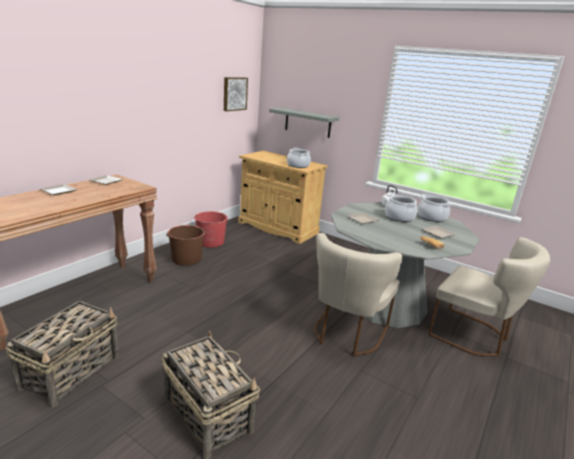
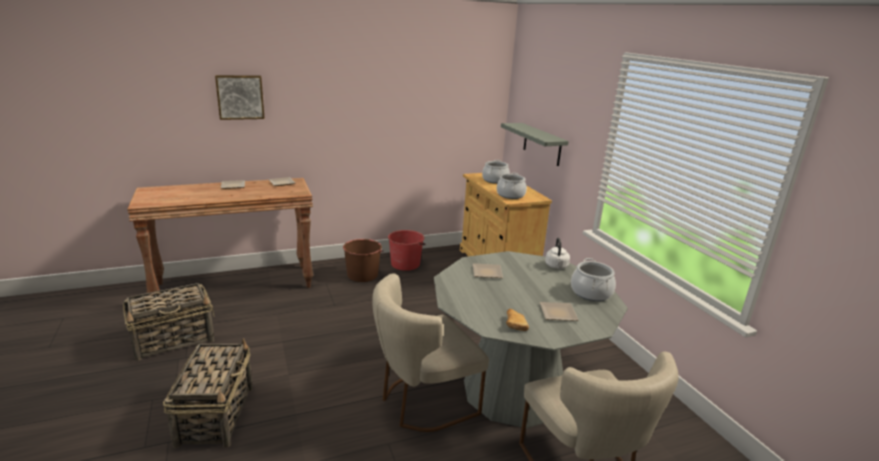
camera: 35 degrees right, 0 degrees up
(234, 93) = (465, 103): picture -> picture (240, 97)
(399, 217) = (542, 281): cooking pot -> cooking pot (495, 180)

